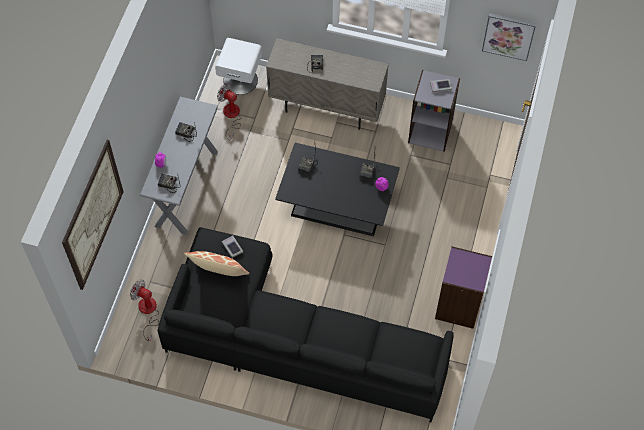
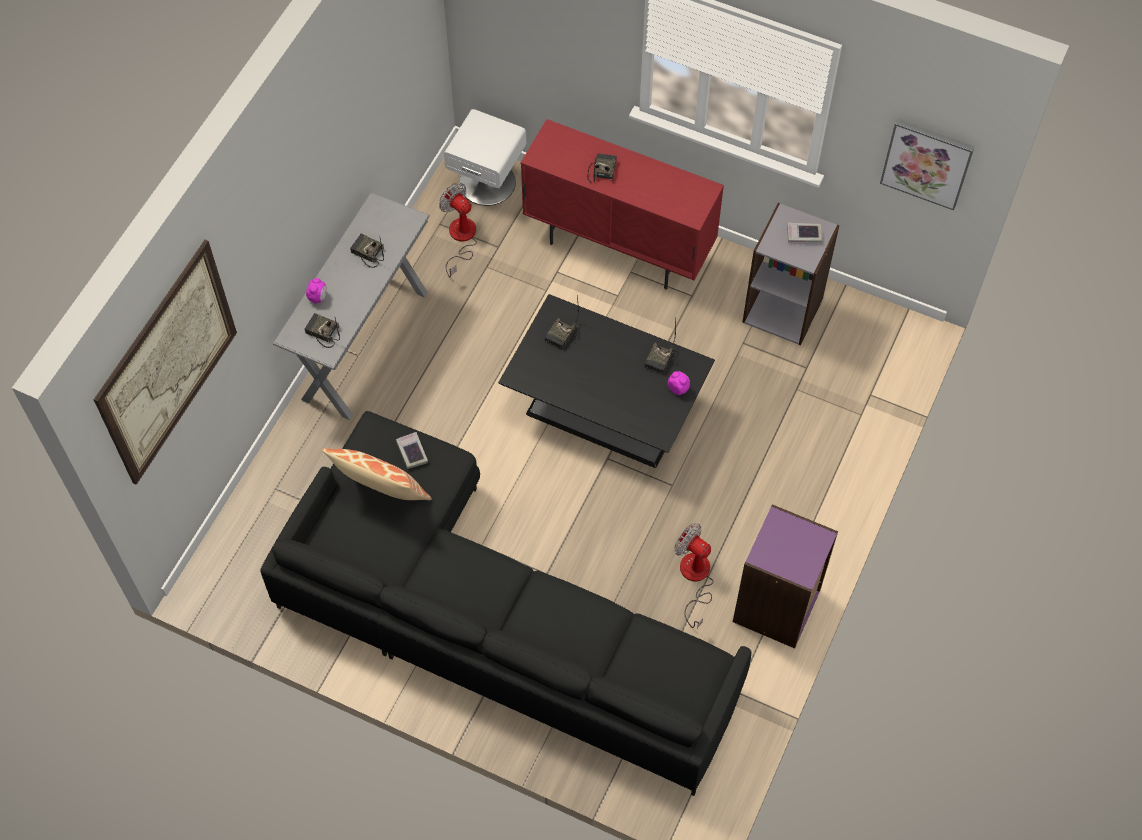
camera: 10 degrees right, 0 degrees up
(148, 312) = (262, 537): fan -> fan (695, 578)
(327, 108) = (619, 247): beige cabinet -> red cabinet

